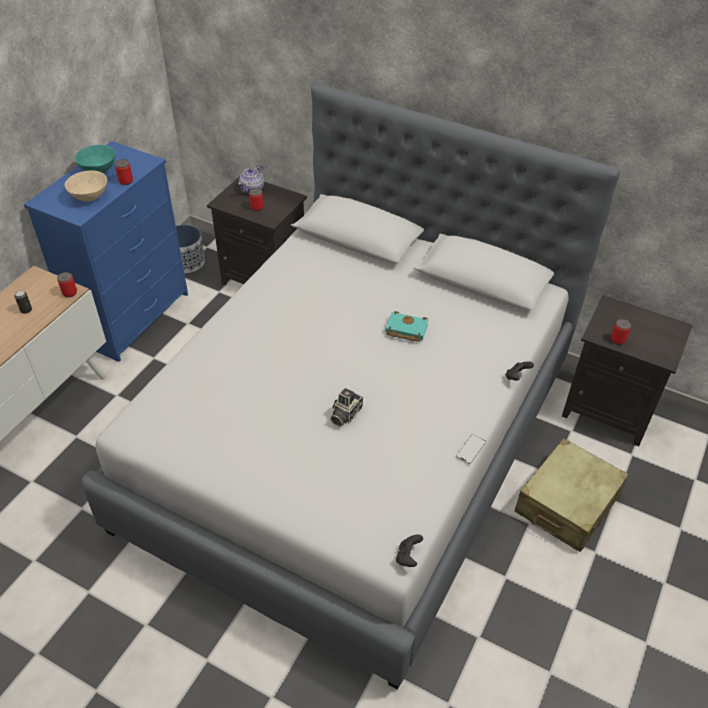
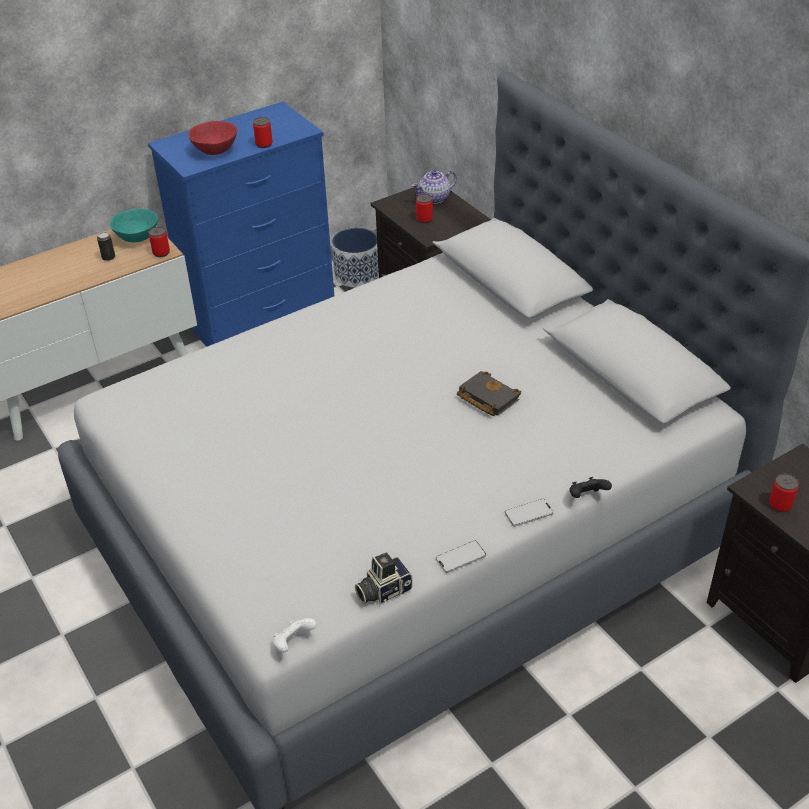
camera: 30 degrees right, 5 degrees down
(89, 197) = (215, 151): beige bowl -> red bowl
(98, 170) = (246, 127): turquoise bowl -> turquoise bowl (137, 238)
(345, 414) = (342, 465): camera -> camera (382, 590)
(405, 330) = (486, 398): turquoise book -> black book
(408, 557) = (293, 643): black game controller -> white game controller
(490, 402) = (528, 513): none -> phone
(567, 504) = (637, 712): beige suitcase -> none

